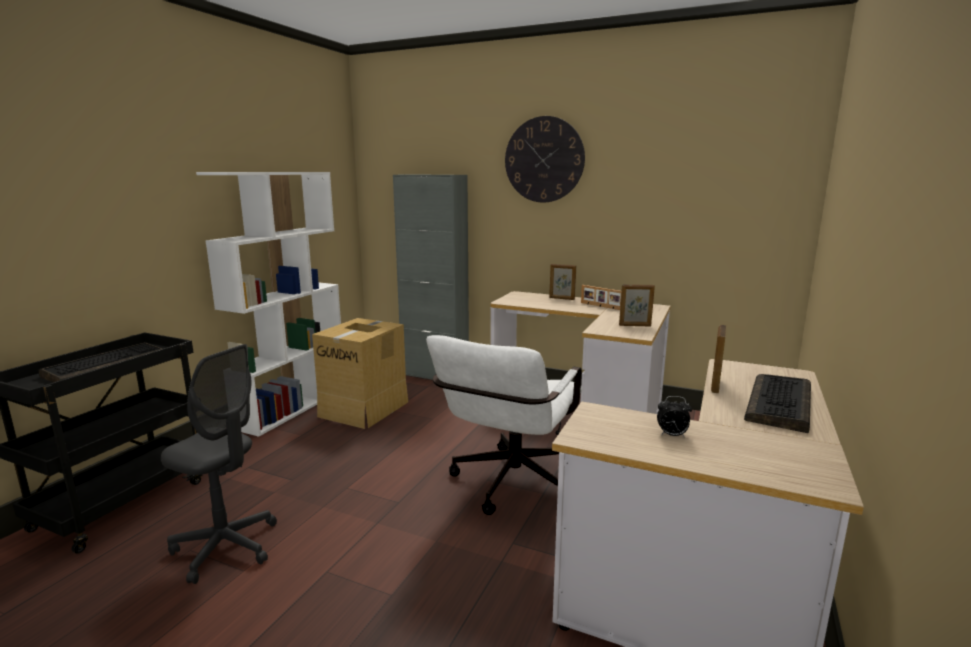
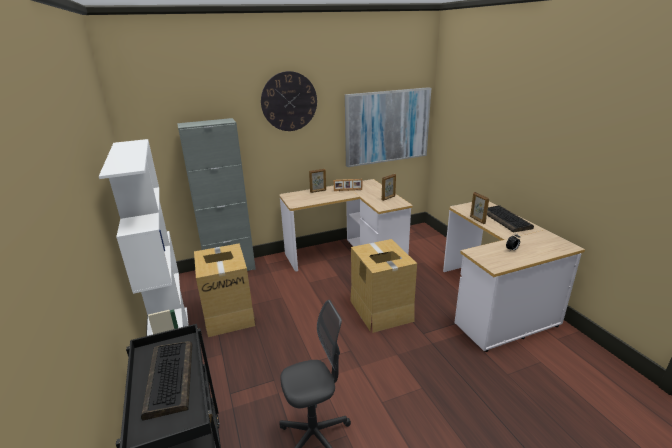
camera: 45 degrees left, 10 degrees up
(509, 486) = (380, 310): white office chair -> cardboard box
(709, 217) = (387, 126): none -> picture

